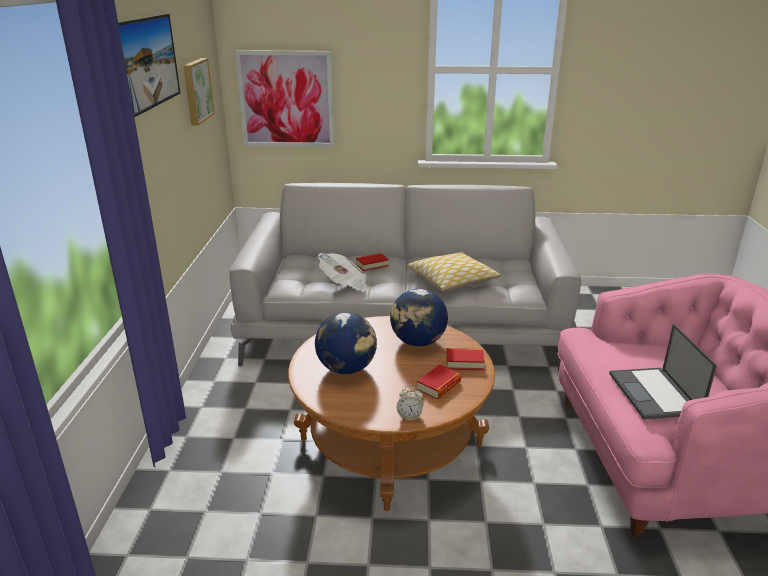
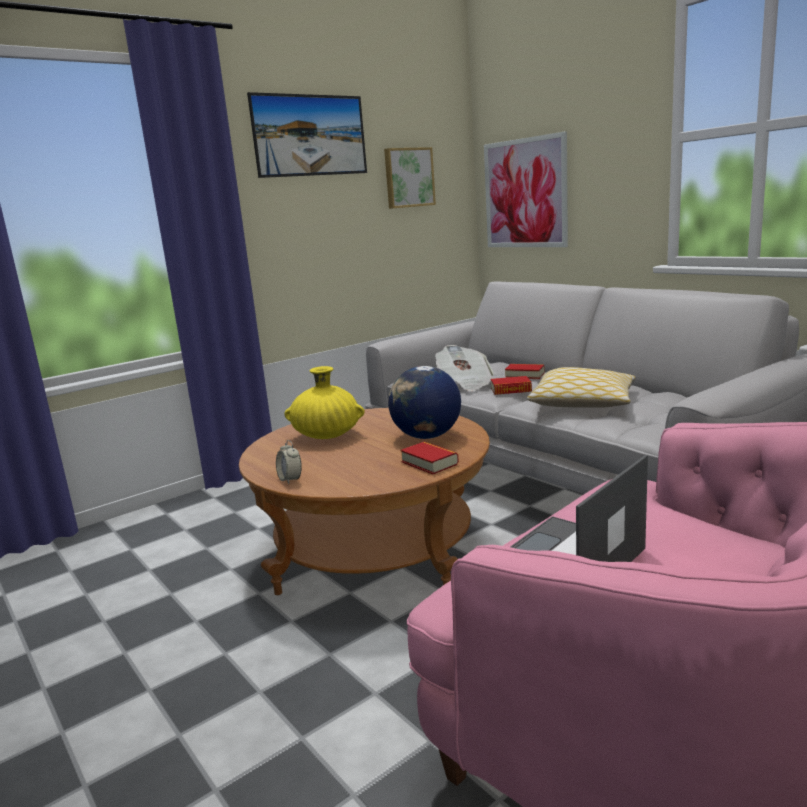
camera: 50 degrees right, 10 degrees down
(347, 368) = (327, 435): globe -> yellow vase
(439, 386) = (363, 470): book -> book (511, 390)

